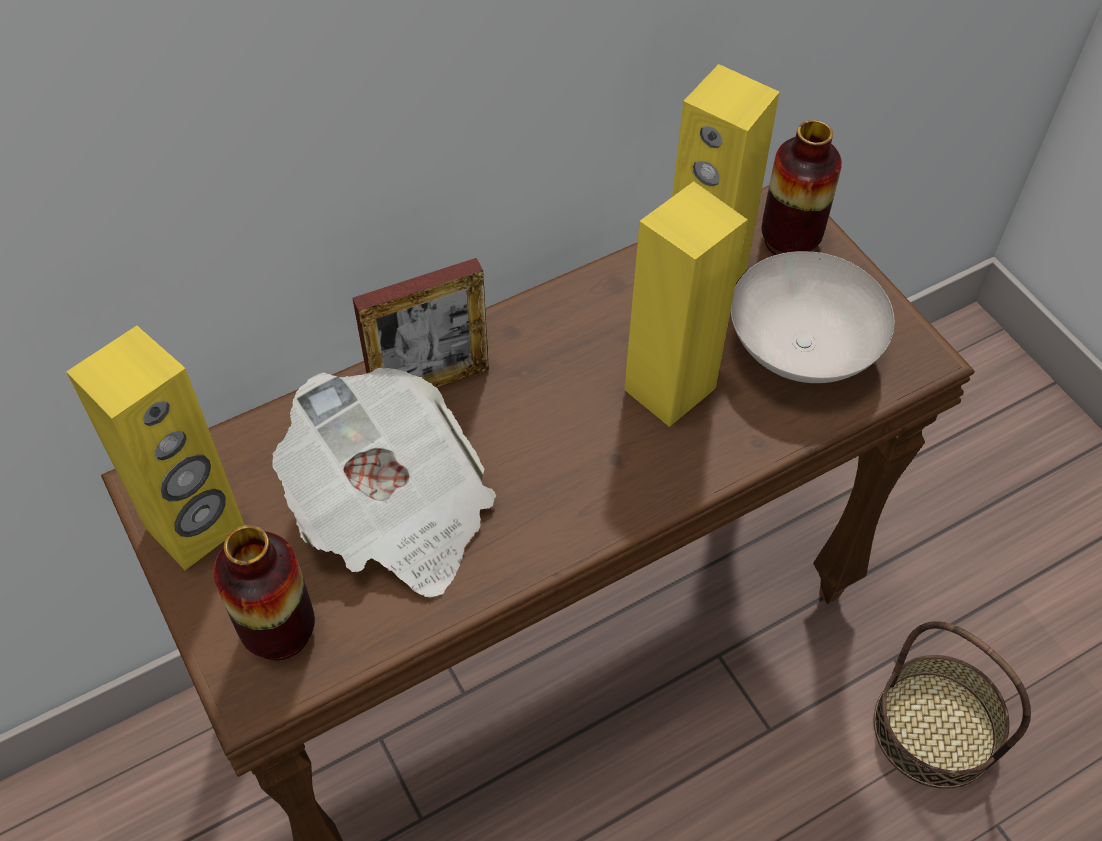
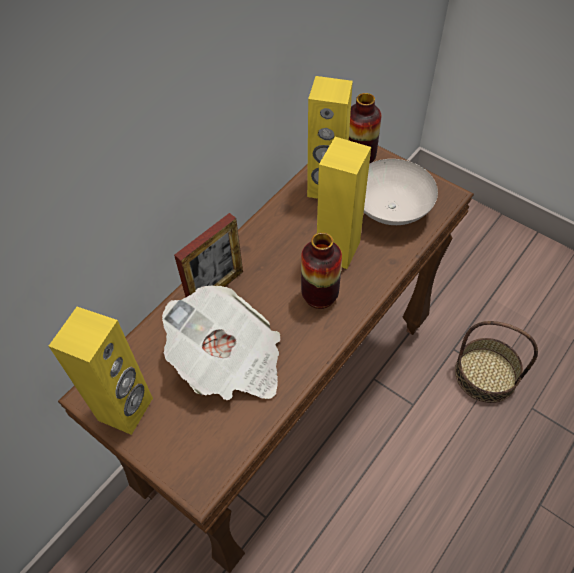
camera: 20 degrees left, 0 degrees up
(279, 631) = (199, 447): vase -> vase (319, 296)

